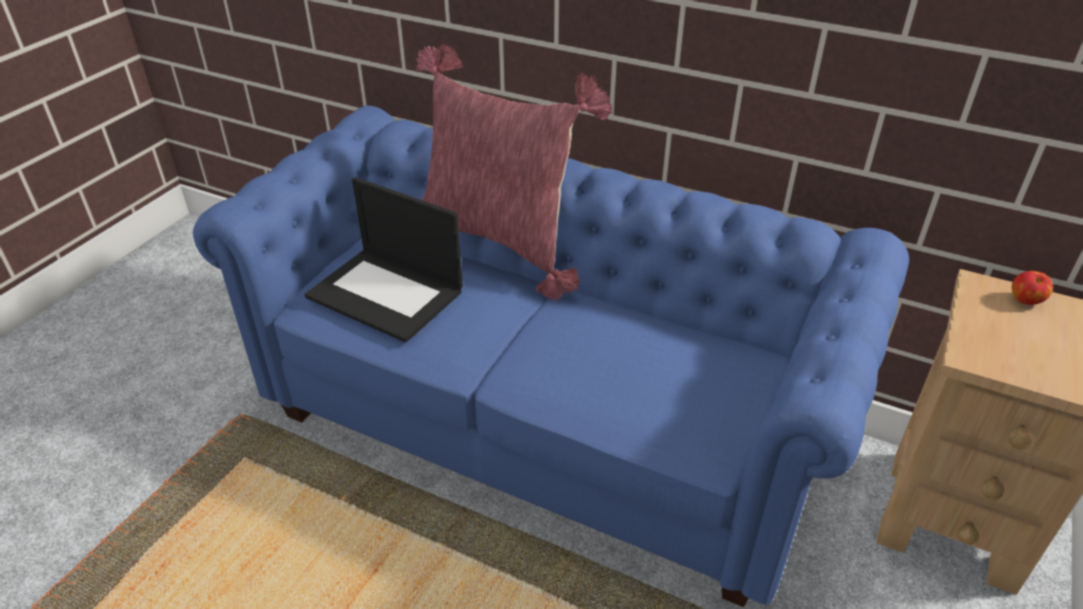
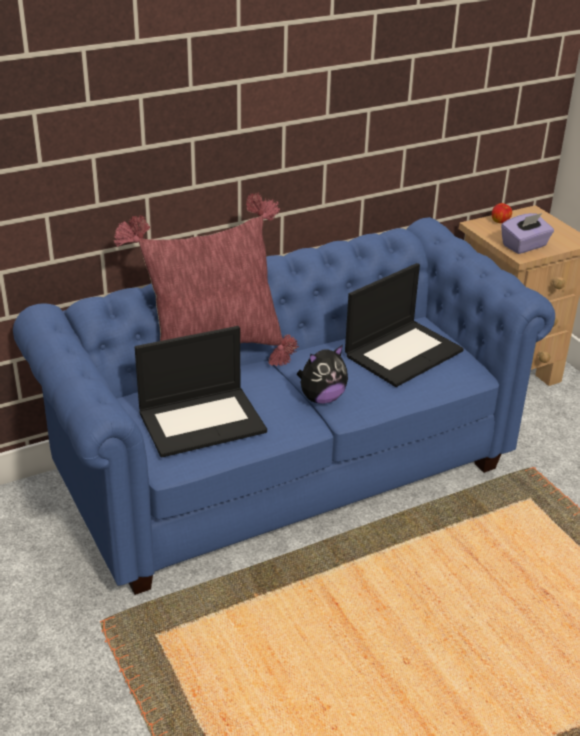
camera: 55 degrees left, 5 degrees down
(514, 353) = (321, 398): none -> plush toy
(673, 372) = (403, 352): none -> laptop
(999, 349) = (525, 246): none -> purple tissue box

